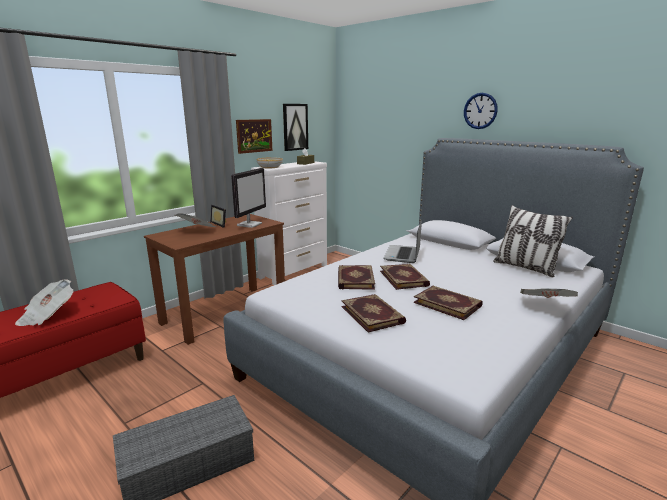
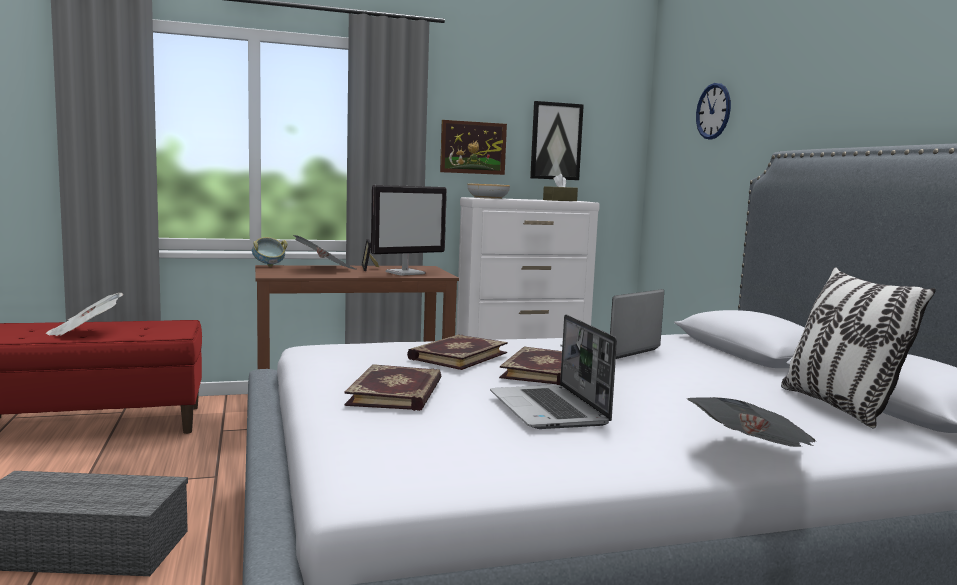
camera: 30 degrees right, 10 degrees down
(155, 235) = (268, 266): none -> bowl
(447, 304) = (550, 410): book -> laptop
(480, 111) = (857, 93): wall clock -> wall clock (713, 111)

